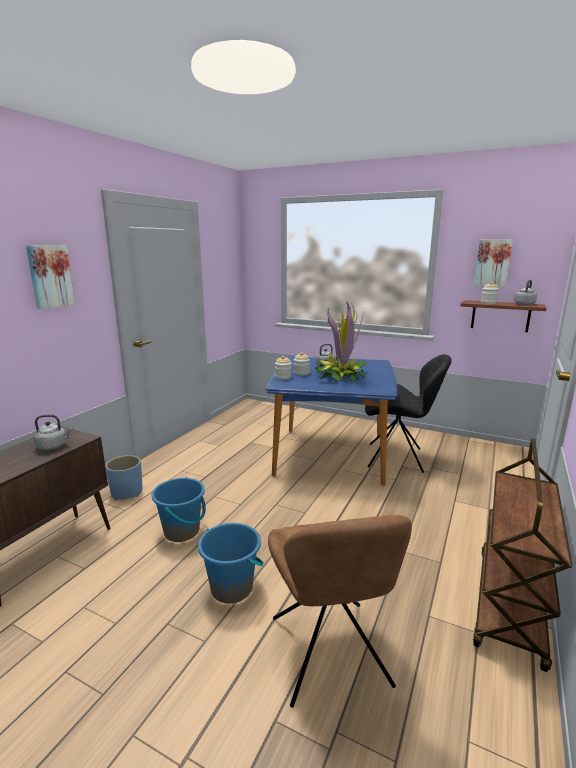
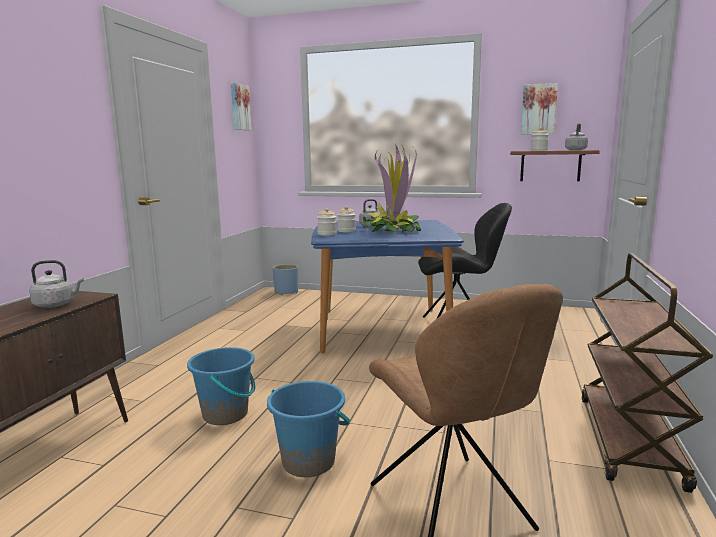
camera: 10 degrees left, 5 degrees down
(50, 276) = (39, 99): picture -> picture (239, 107)
(127, 492) = (140, 383): blue planter -> blue planter (286, 292)

